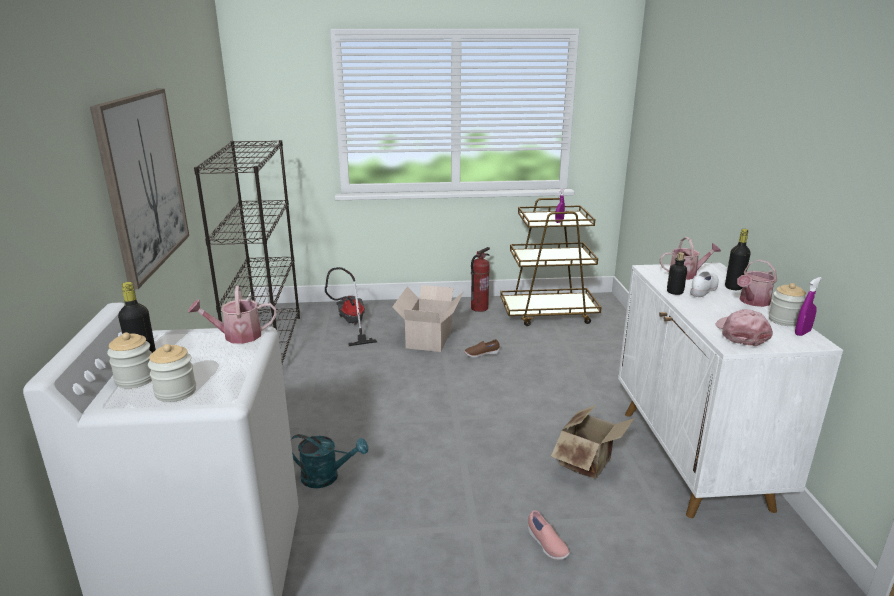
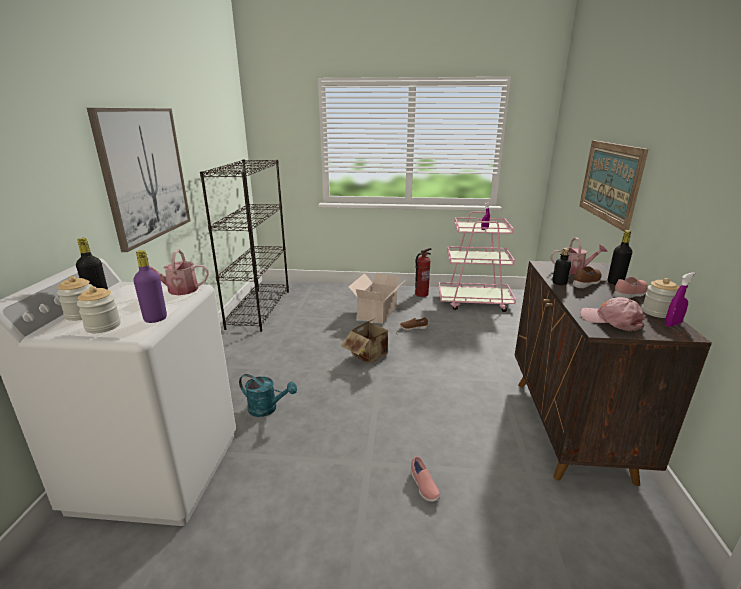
camera: 10 degrees right, 0 degrees up
(236, 377) = (155, 319): none -> purple bottle
(351, 324) = (323, 299): vacuum cleaner -> none
(548, 314) = (474, 302): brown cart -> pink cart
(589, 463) = (478, 422): cardboard box -> cardboard box (372, 355)
(693, 458) = (570, 428): white cabinet -> brown cabinet
(704, 290) = (586, 283): white shoe -> brown shoe
(713, 166) = (610, 182): none -> picture
(741, 333) = (611, 320): pink cap -> pink cap turned 60 degrees counterclockwise
(752, 302) = (630, 295): watering can -> pink shoe

